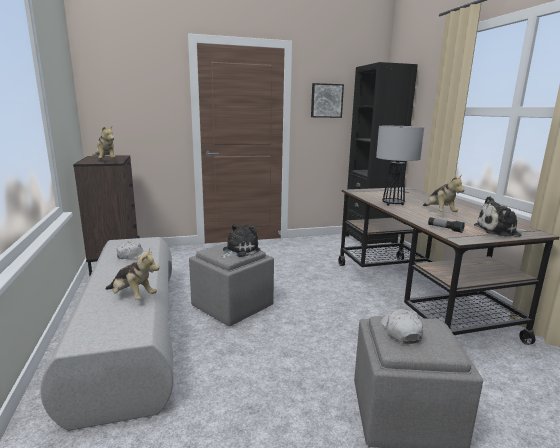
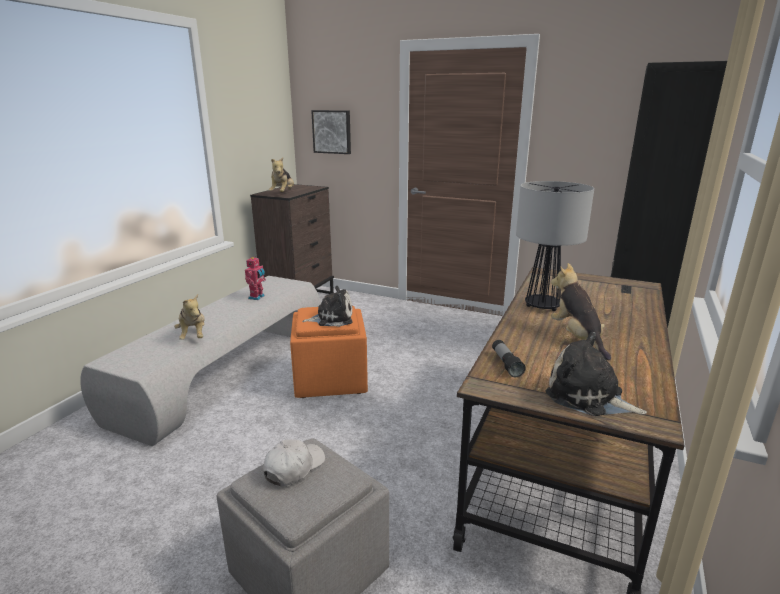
camera: 40 degrees right, 5 degrees up
(134, 256) = (257, 297): white cap -> toy robot
(231, 307) = (329, 379): grey ottoman -> orange ottoman
(326, 100) = (591, 123): picture -> picture (332, 132)
(439, 212) = (577, 338): plush toy -> plush toy turned 135 degrees clockwise

